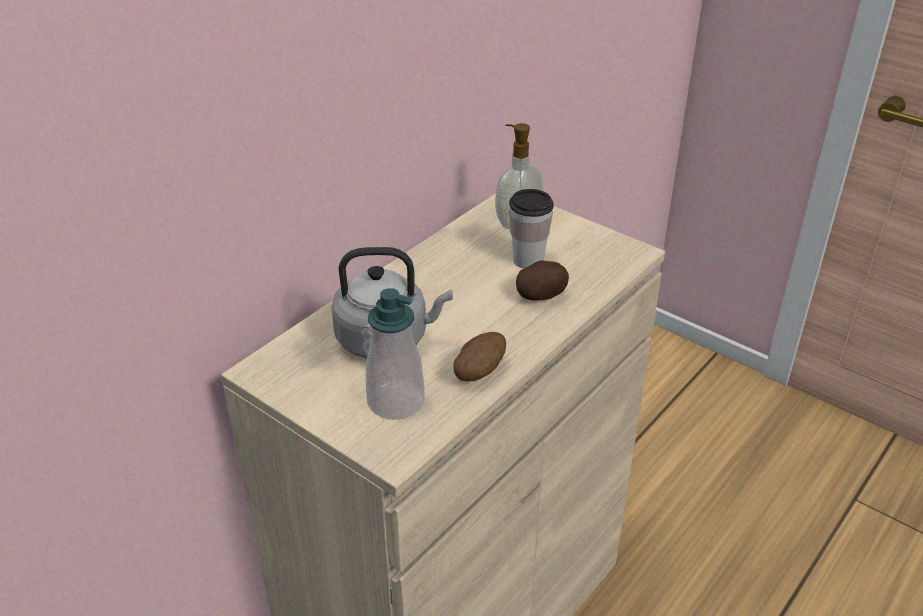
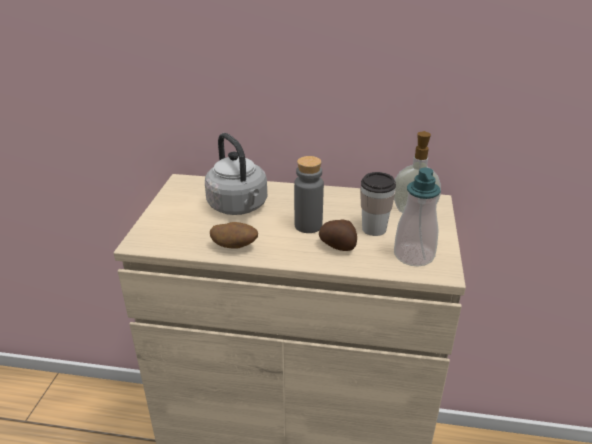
camera: 60 degrees right, 5 degrees down
(395, 402) = (185, 228): soap dispenser -> soap dispenser (413, 255)
(481, 301) = (308, 225): none -> grey bottle

